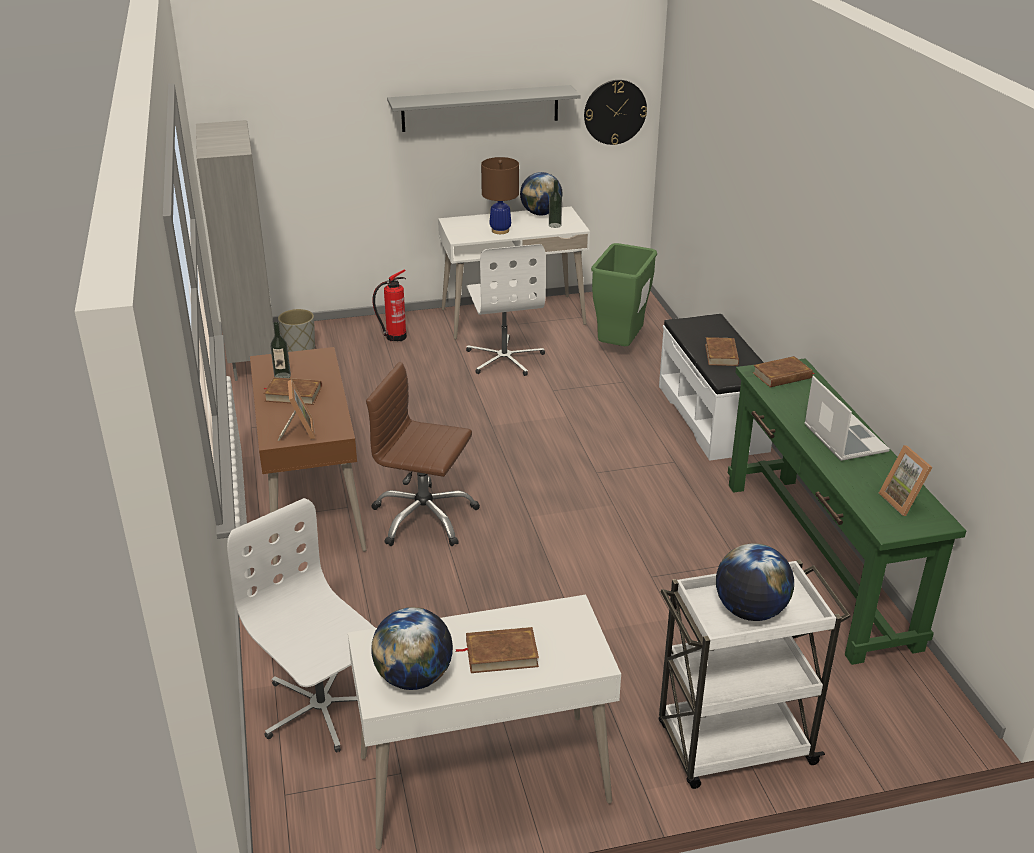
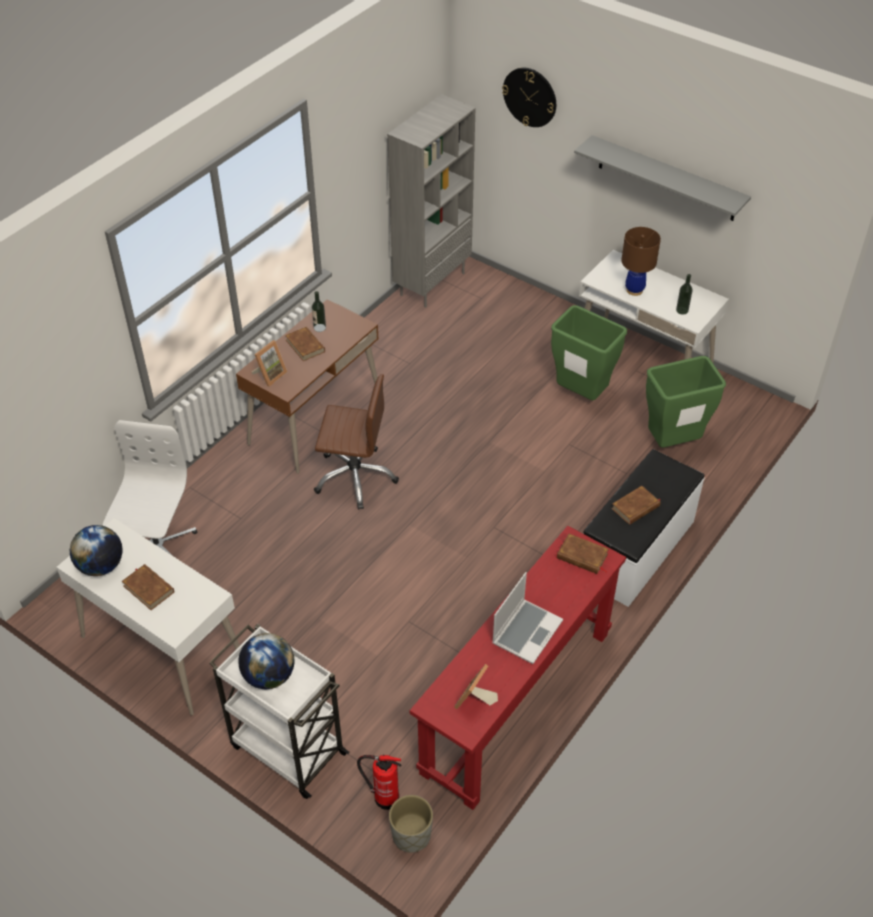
camera: 50 degrees right, 15 degrees up
(299, 349) = (469, 294): grey planter -> grey planter (411, 835)
(394, 337) = (538, 324): fire extinguisher -> fire extinguisher (384, 797)
(424, 518) = (355, 477): brown office chair -> brown office chair turned 120 degrees clockwise
(505, 358) = (580, 394): white office chair -> green trash can
(541, 213) = (692, 292): globe -> none
(615, 112) = (789, 239): wall clock -> wall clock (530, 97)
(817, 560) = (517, 701): green console table -> red console table

